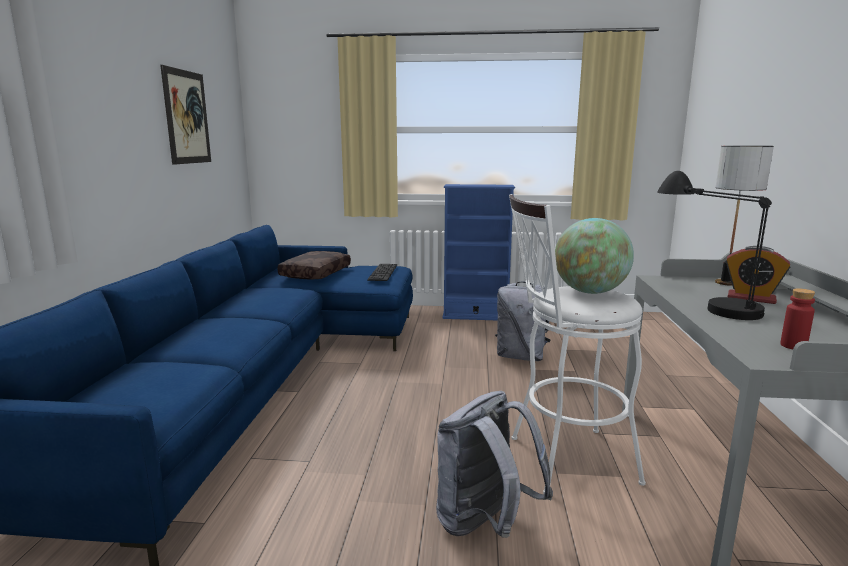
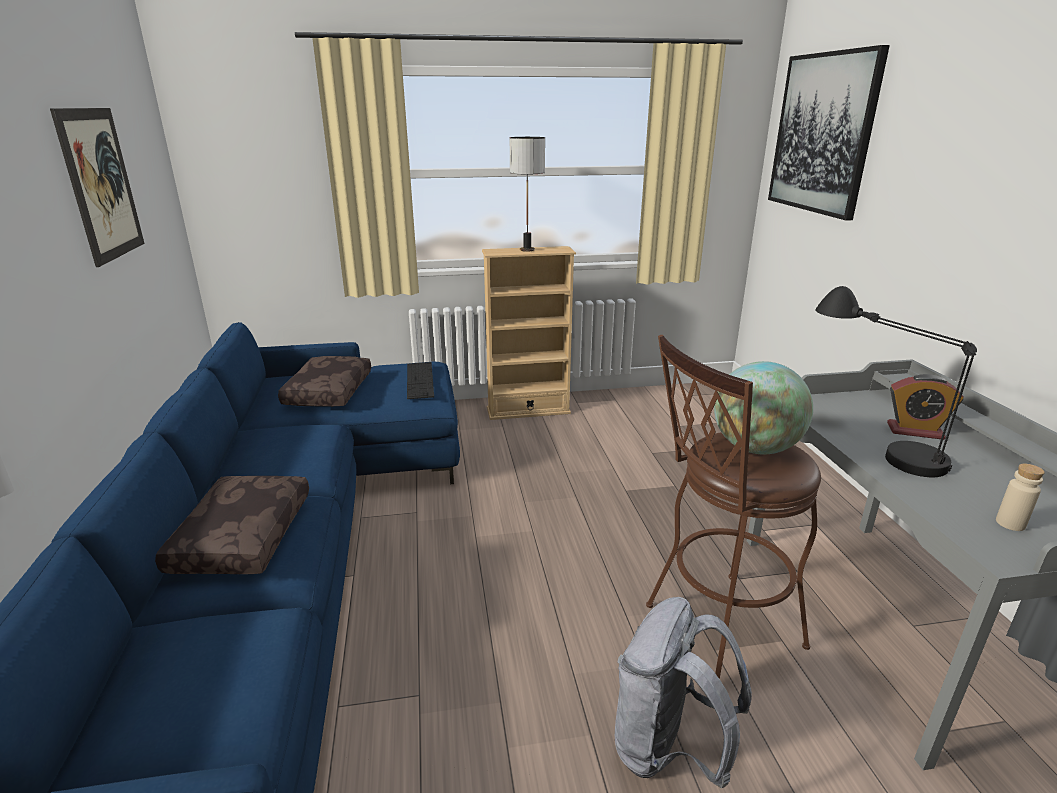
camera: 15 degrees left, 10 degrees up
(214, 330) = (241, 536): none -> brown pillow
(475, 316) = (528, 410): blue bookcase -> beige bookcase
(521, 356) = (607, 471): grey backpack -> none
(562, 460) = (713, 629): white stool -> brown stool
(722, 91) = (822, 134): none -> picture
(726, 283) = (872, 402): table lamp -> table lamp (527, 250)
(793, 346) = (1010, 523): red bottle -> beige bottle

